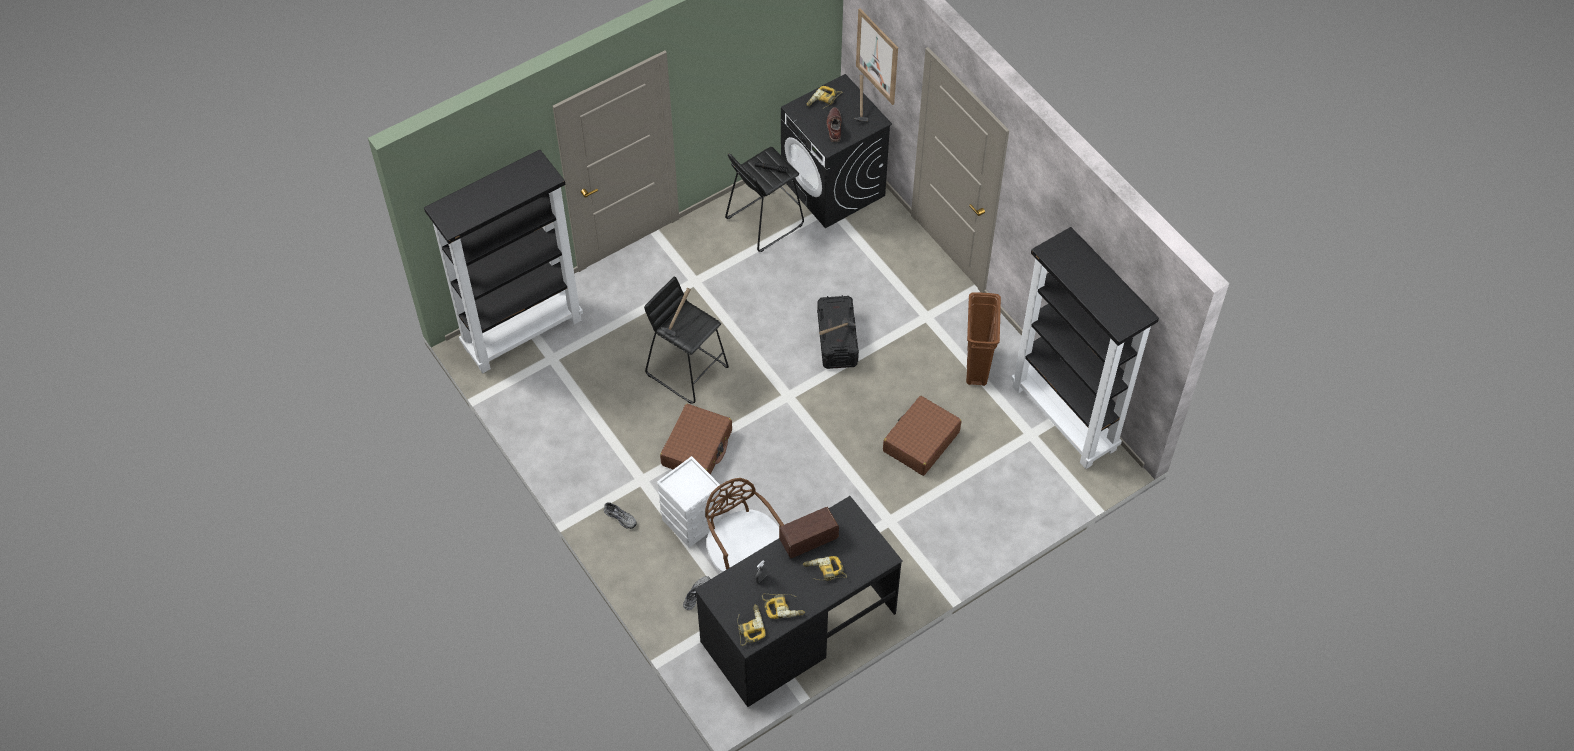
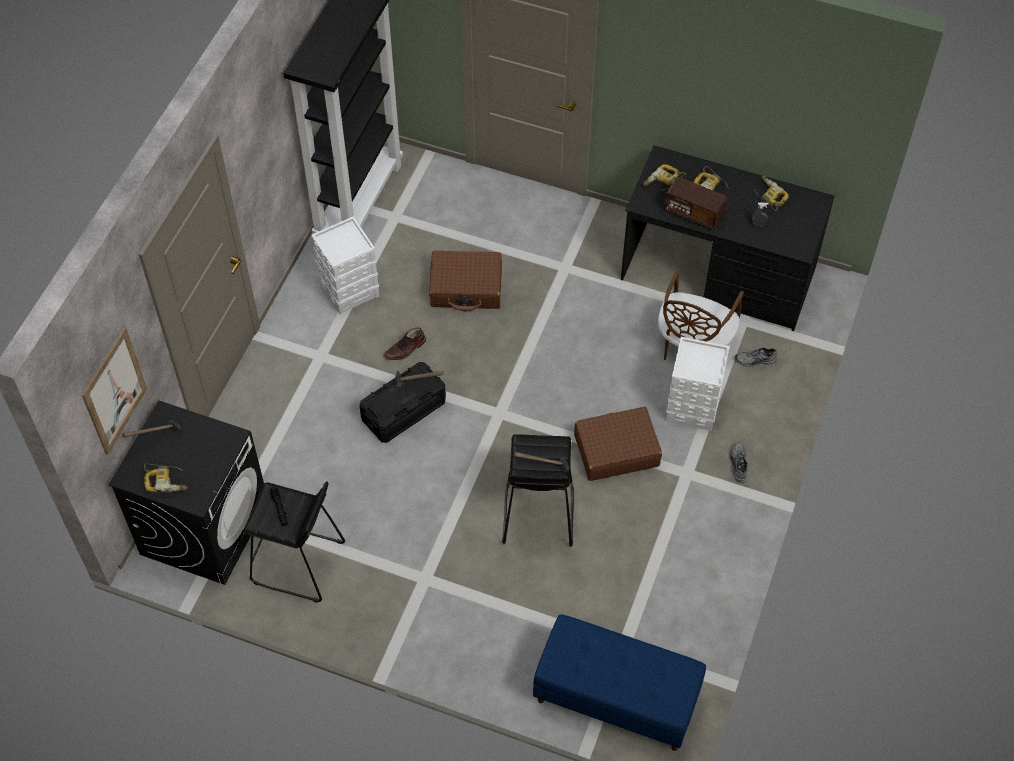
camera: 125 degrees left, 0 degrees up
(523, 332) = (615, 698): black bookcase -> blue bench
(749, 627) = (806, 207): power drill -> power drill (663, 182)
(834, 127) = (200, 449): brown boot -> brown boot (405, 349)
(977, 366) = (350, 289): brown trash can -> white storage box

